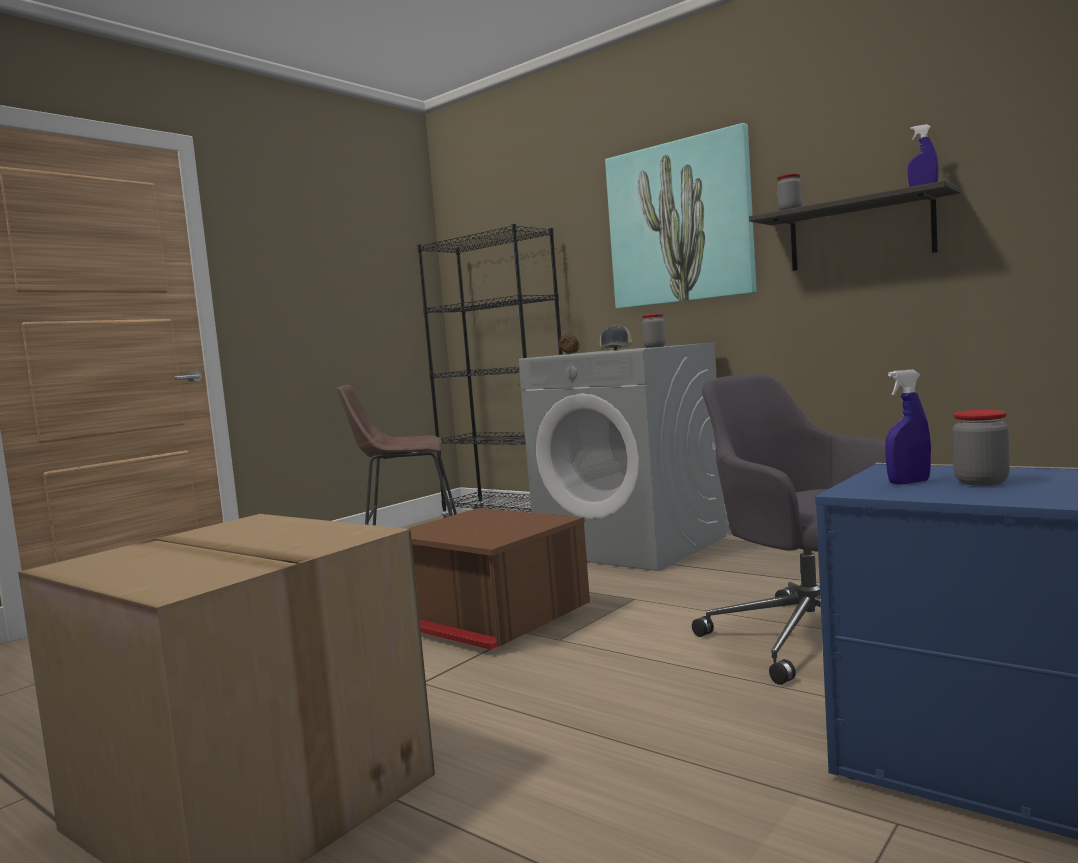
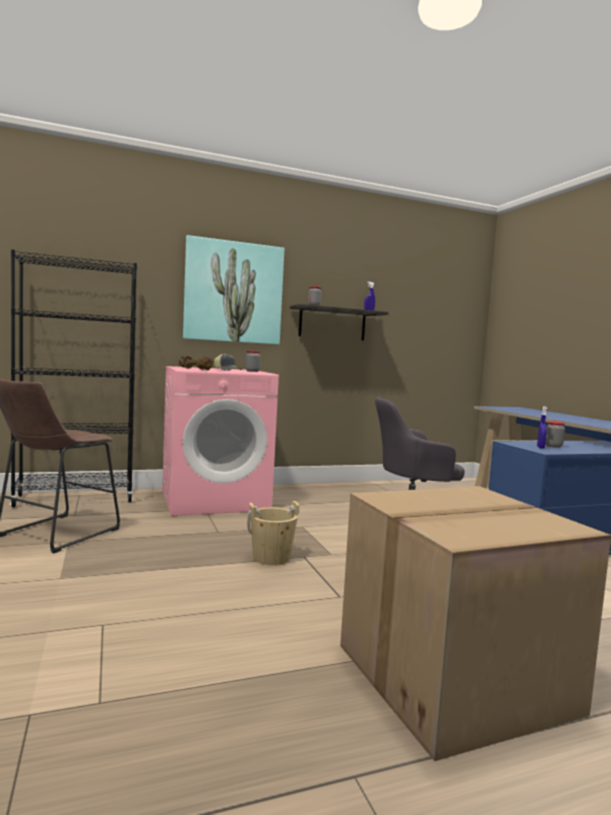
camera: 60 degrees left, 0 degrees up
(490, 622) = (271, 557): brown storage box -> beige bucket
(632, 546) = (215, 500): grey washing machine -> pink washing machine

